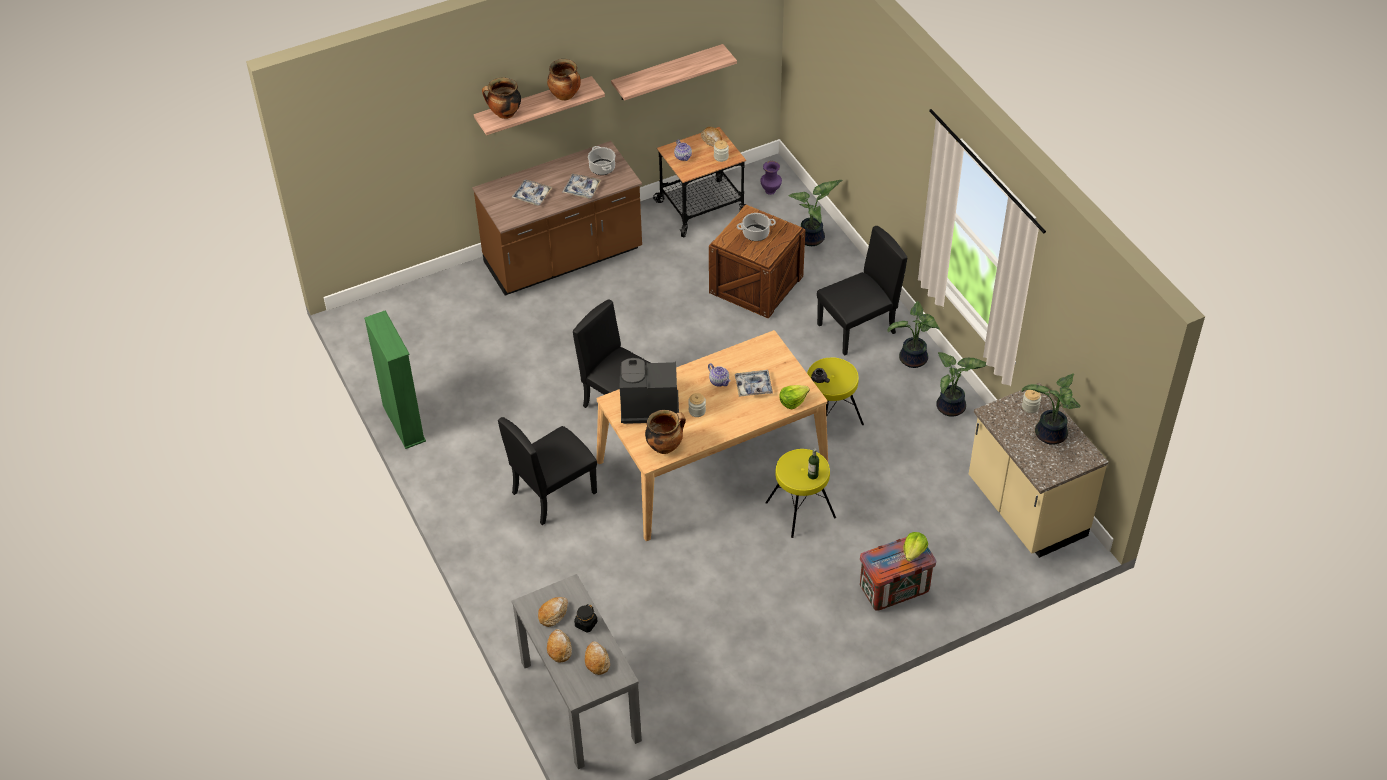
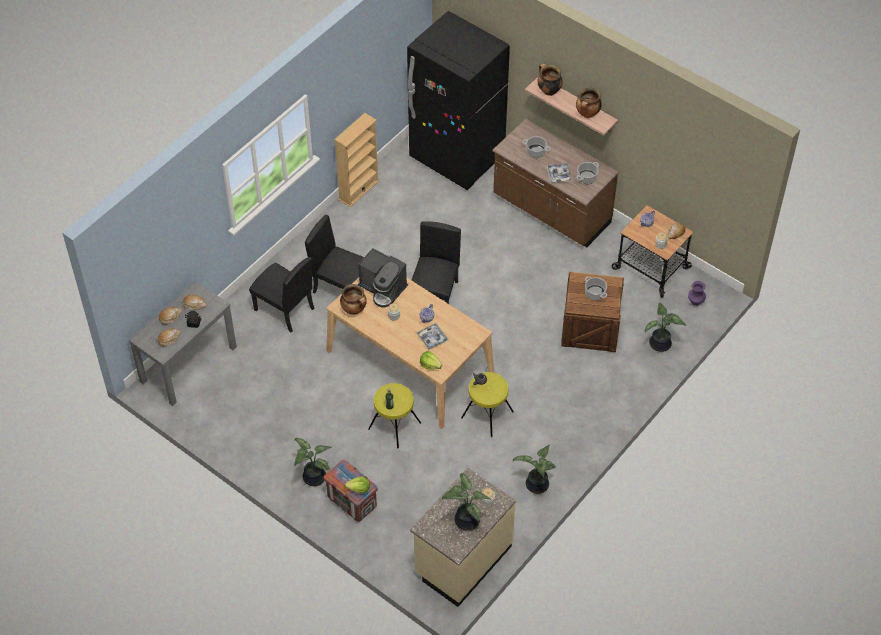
camera: 65 degrees right, 5 degrees up
(403, 423) = (359, 190): green bookcase -> beige bookcase
(420, 312) = (457, 158): none -> black fridge
(532, 195) = (536, 152): tray -> cooking pot
(647, 407) = (383, 288): coffee machine -> coffee machine turned 150 degrees clockwise
(667, 73) = (670, 164): shelf -> none
(857, 329) = (582, 403): black chair -> black chair (284, 309)
(912, 360) = (570, 447): potted plant -> potted plant (312, 478)

